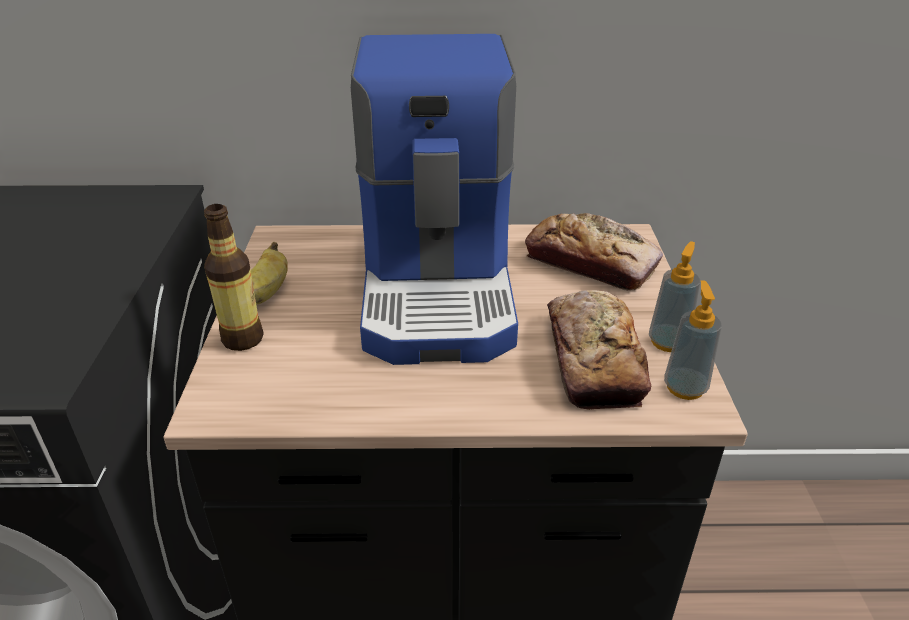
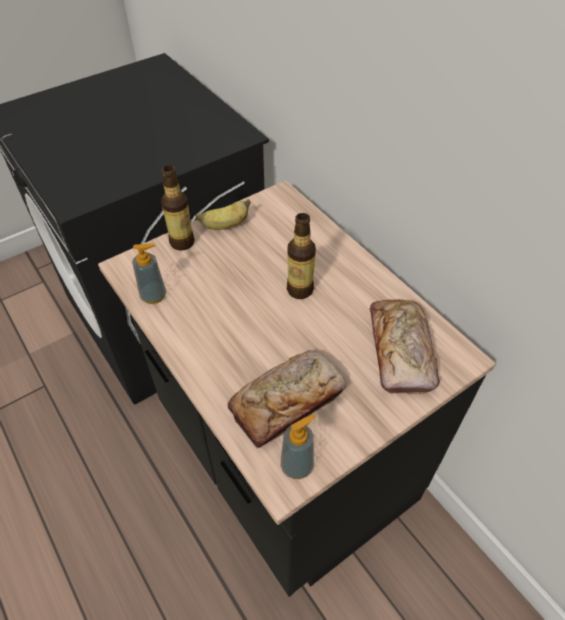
camera: 55 degrees right, 15 degrees up
(440, 285) = (300, 290): coffee machine -> bottle
(668, 342) = (341, 436): soap dispenser -> soap dispenser (153, 296)

